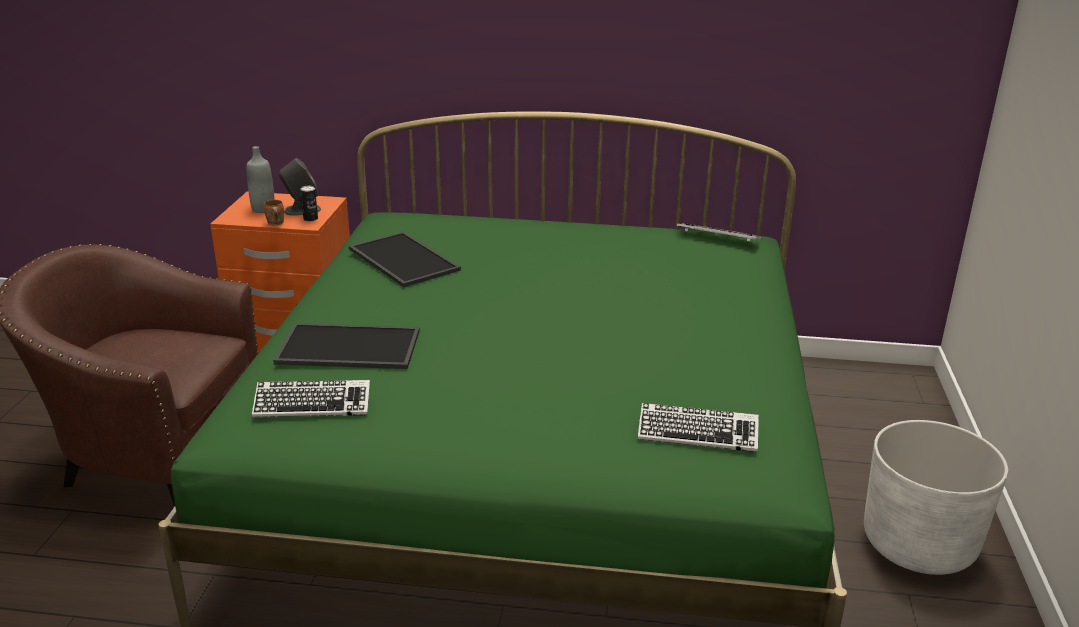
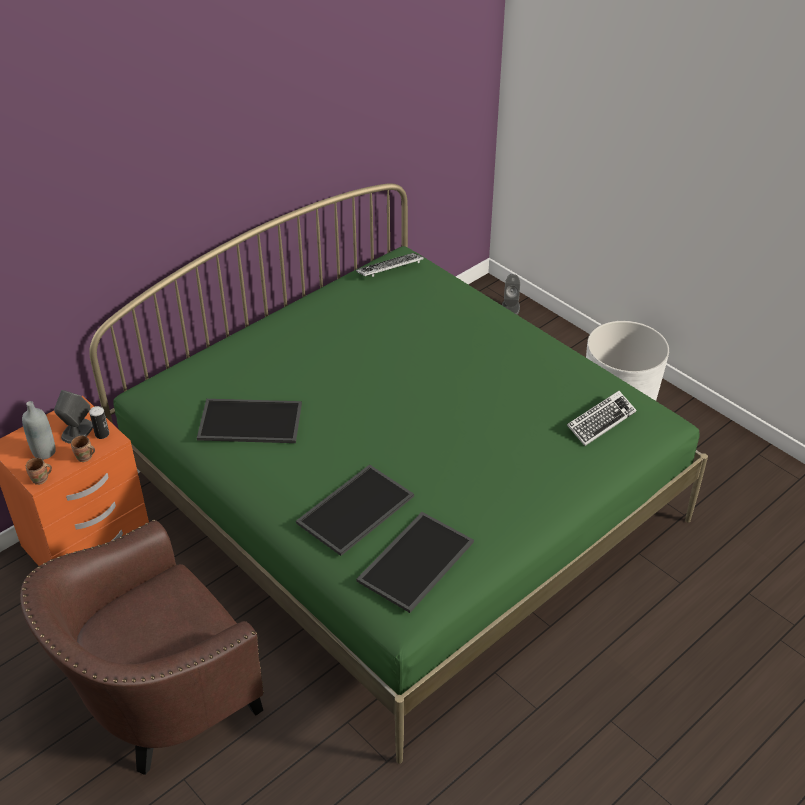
camera: 50 degrees left, 15 degrees up
(230, 220) = (41, 480): none -> brown mug
(312, 405) = (415, 560): keyboard -> tray
(913, 402) = (510, 307): none -> grey speaker

